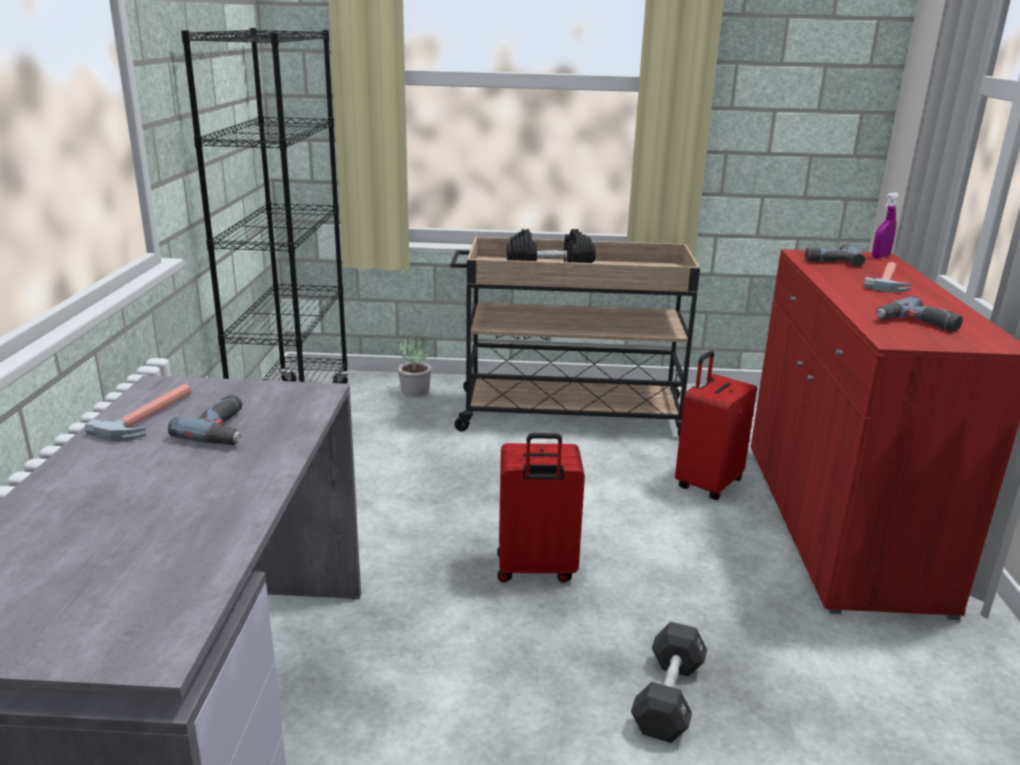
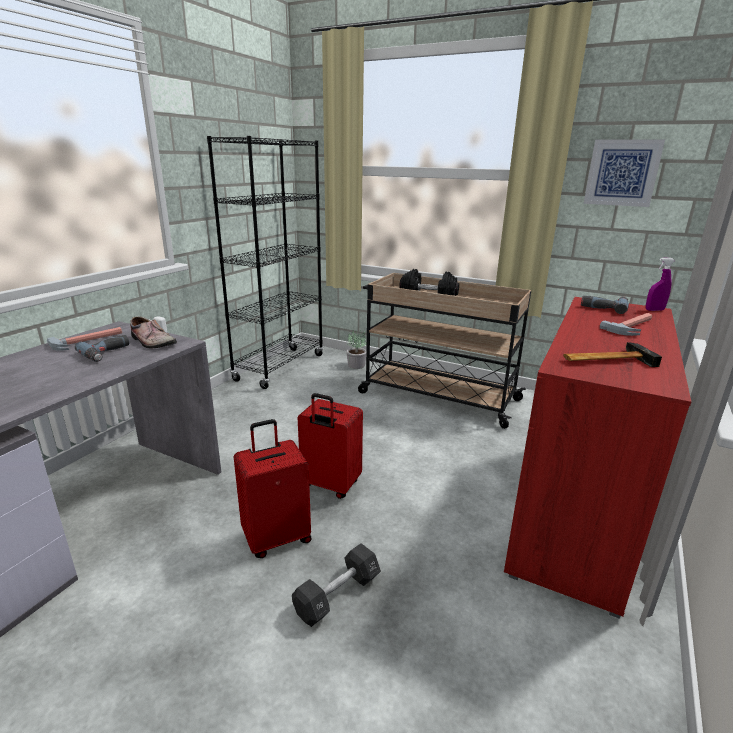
camera: 25 degrees right, 0 degrees up
(266, 400) = (151, 342): none -> shoe
(707, 484) = (493, 460): red suitcase -> red suitcase (277, 537)
(778, 80) = (622, 173): none -> picture
(917, 324) = (604, 359): power drill -> hammer

